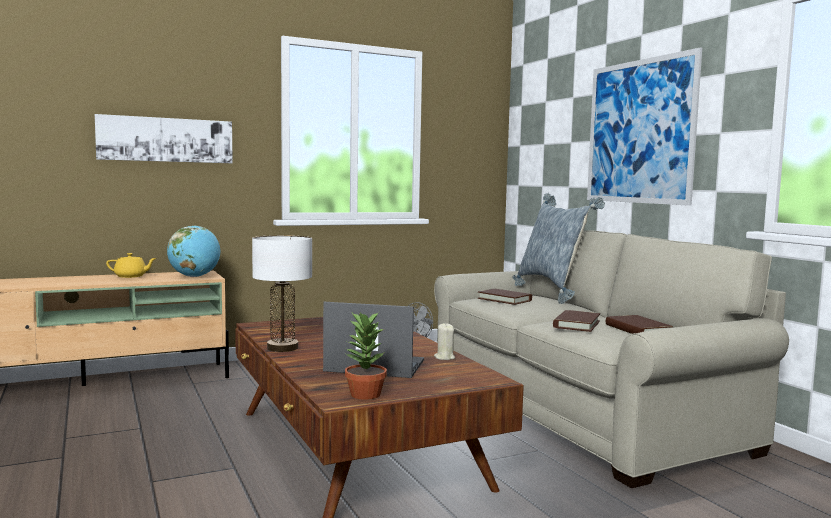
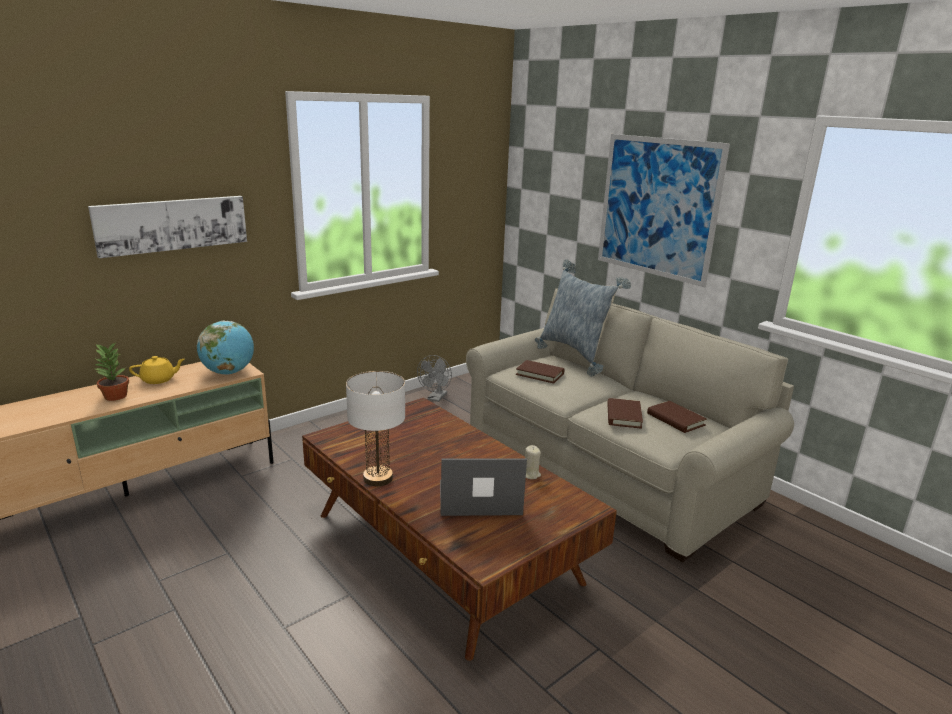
camera: 15 degrees left, 15 degrees up
(364, 394) = (499, 550): potted plant -> potted plant (115, 396)

